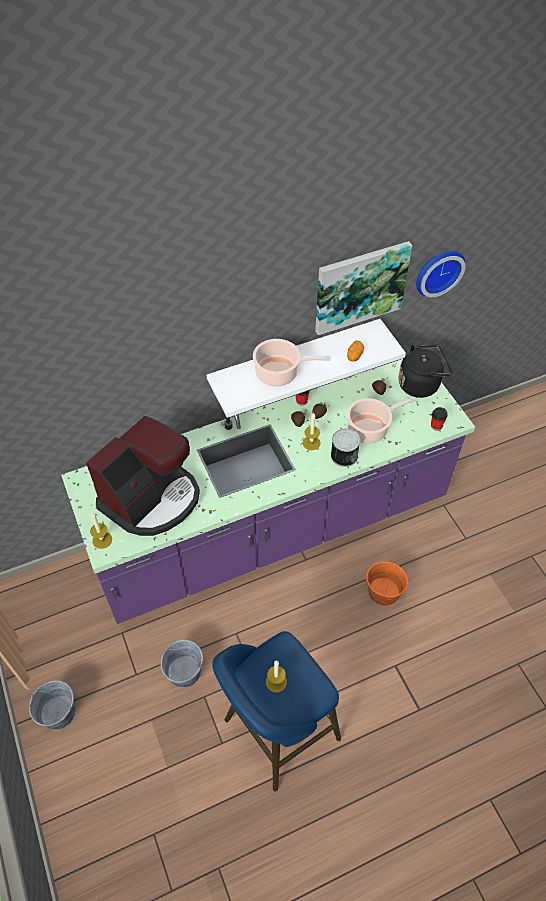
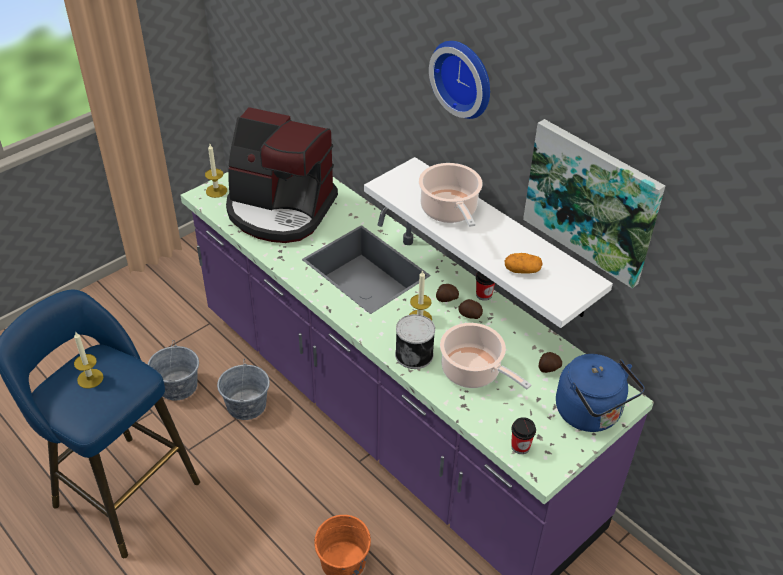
camera: 70 degrees right, 10 degrees down
(58, 712) = (113, 304): grey bucket -> grey bucket (246, 405)
(421, 384) = (591, 414): black kettle -> blue kettle
(438, 270) = (706, 284): wall clock -> wall clock (465, 77)

